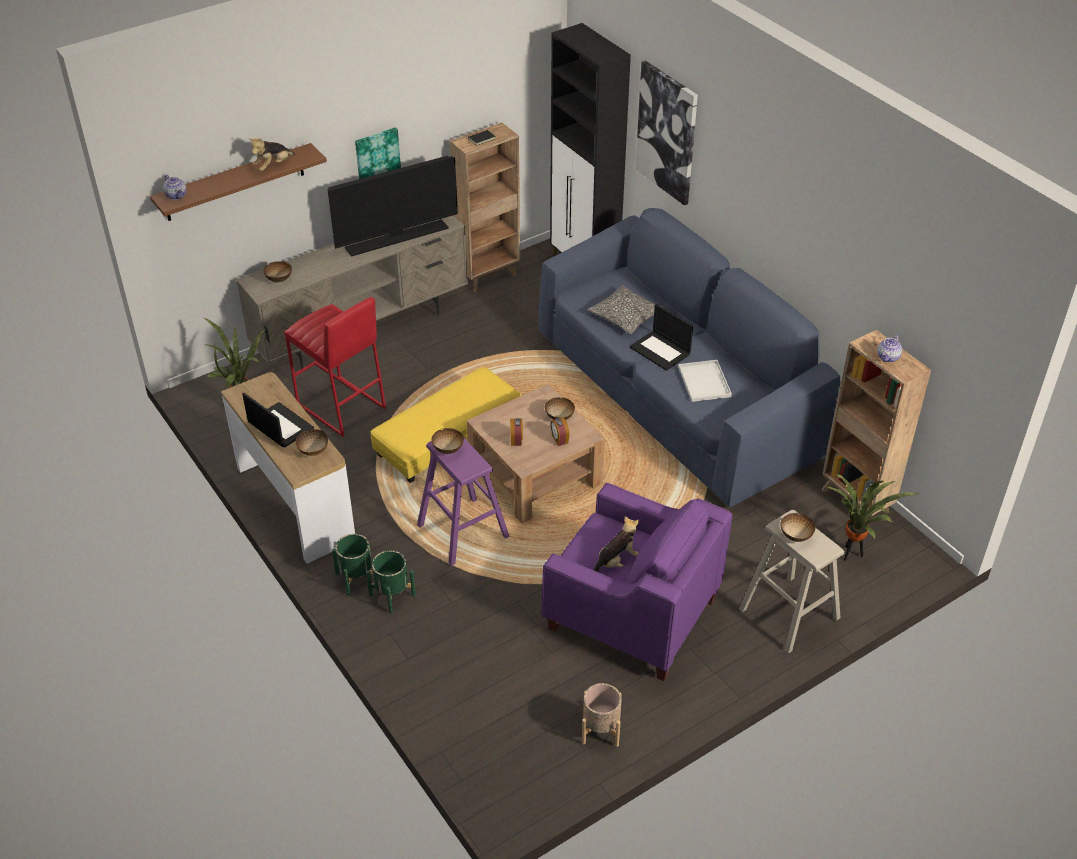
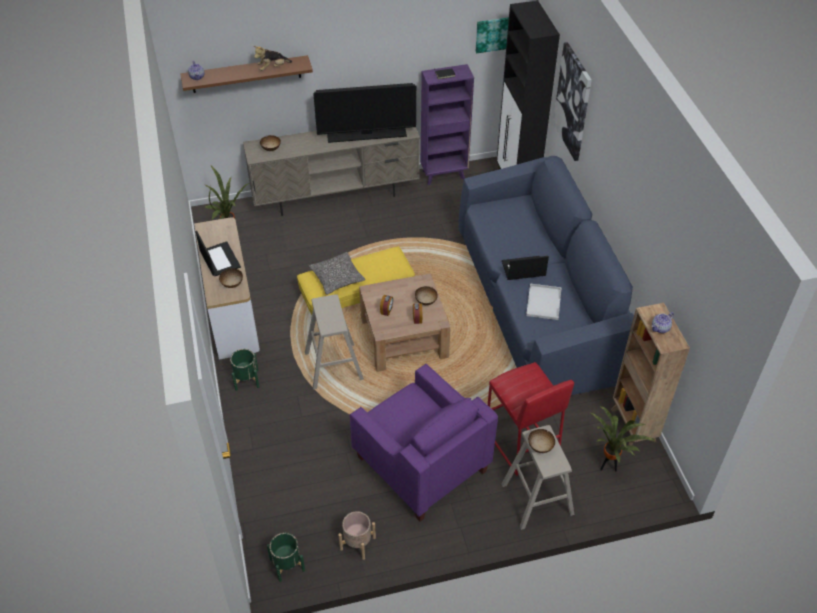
camera: 20 degrees right, 5 degrees up
(341, 407) = (294, 249): red stool -> red stool (521, 443)
(377, 153) = (361, 71): picture -> picture (492, 34)
(392, 595) = (264, 399): green planter -> green planter (287, 565)
(448, 449) = (324, 308): bowl -> none
(462, 531) = (333, 365): purple stool -> beige stool
(489, 276) = (444, 174): brown bookcase -> purple bookcase
(616, 561) = (408, 425): plush toy -> none
(626, 317) = (511, 235): pillow -> pillow (337, 278)
(661, 351) = (523, 269): laptop -> laptop turned 105 degrees clockwise

